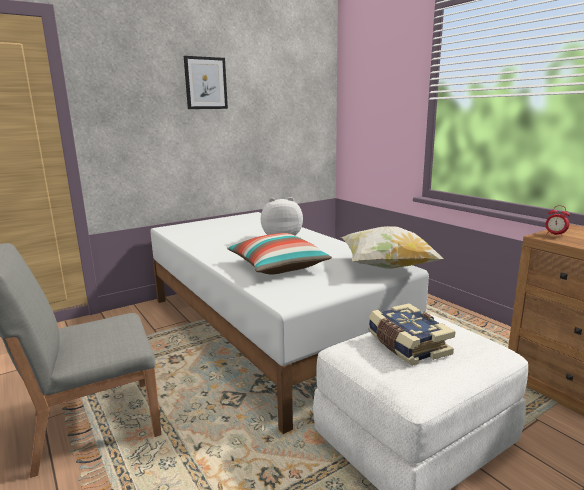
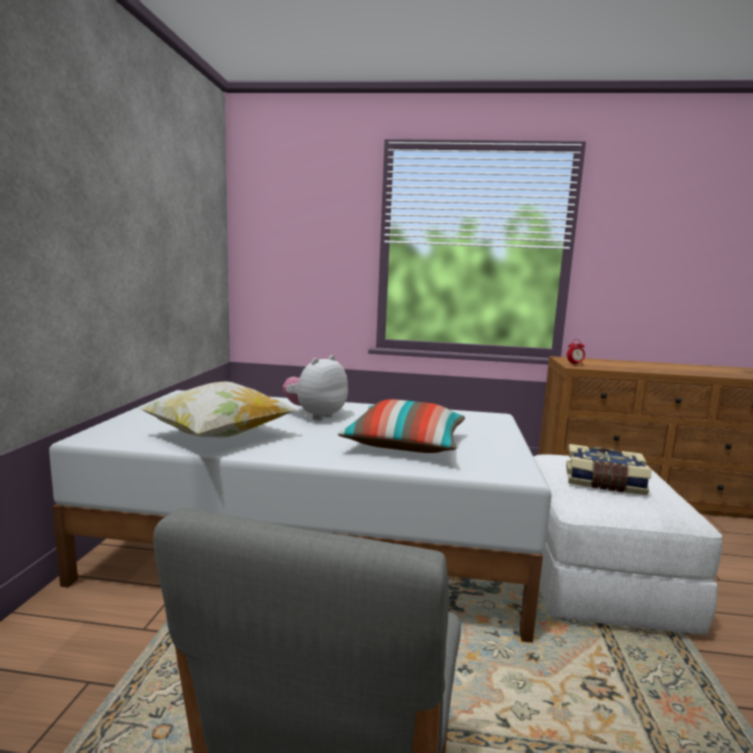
camera: 50 degrees left, 5 degrees down
(206, 83) = (110, 181): picture -> none
(386, 267) = (483, 418): pillow -> pillow (219, 436)

